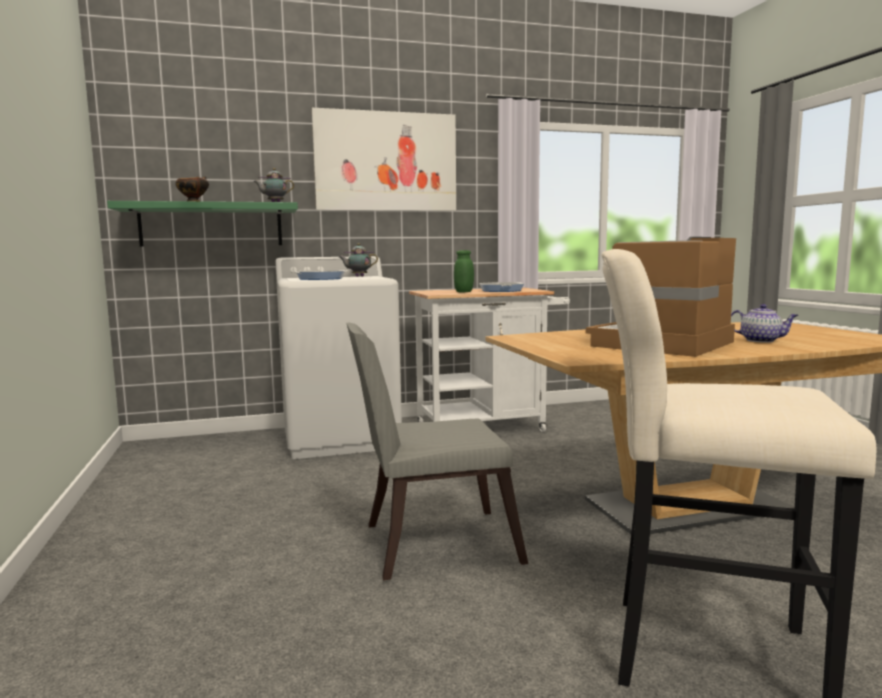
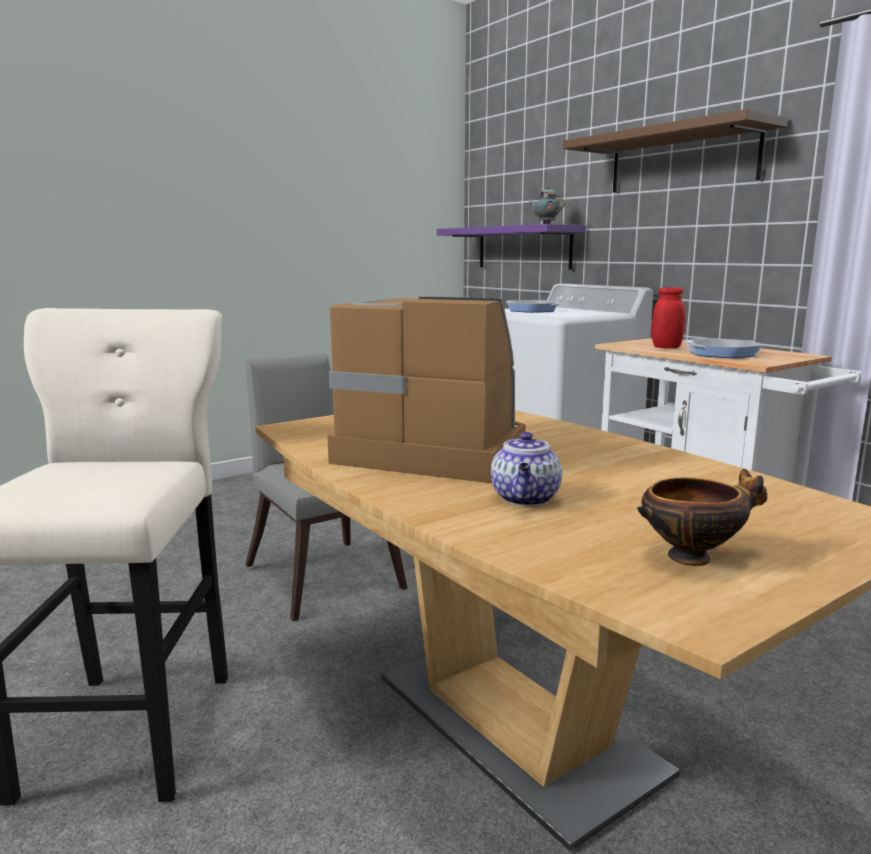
camera: 70 degrees right, 5 degrees up
(194, 201) = (487, 226): bowl -> bowl (693, 556)
(211, 225) = (523, 248): green shelf -> purple shelf
(358, 276) = (592, 312): teapot -> none
(386, 162) = (682, 160): picture -> brown shelf
(464, 292) = (666, 347): green jar -> red jar

